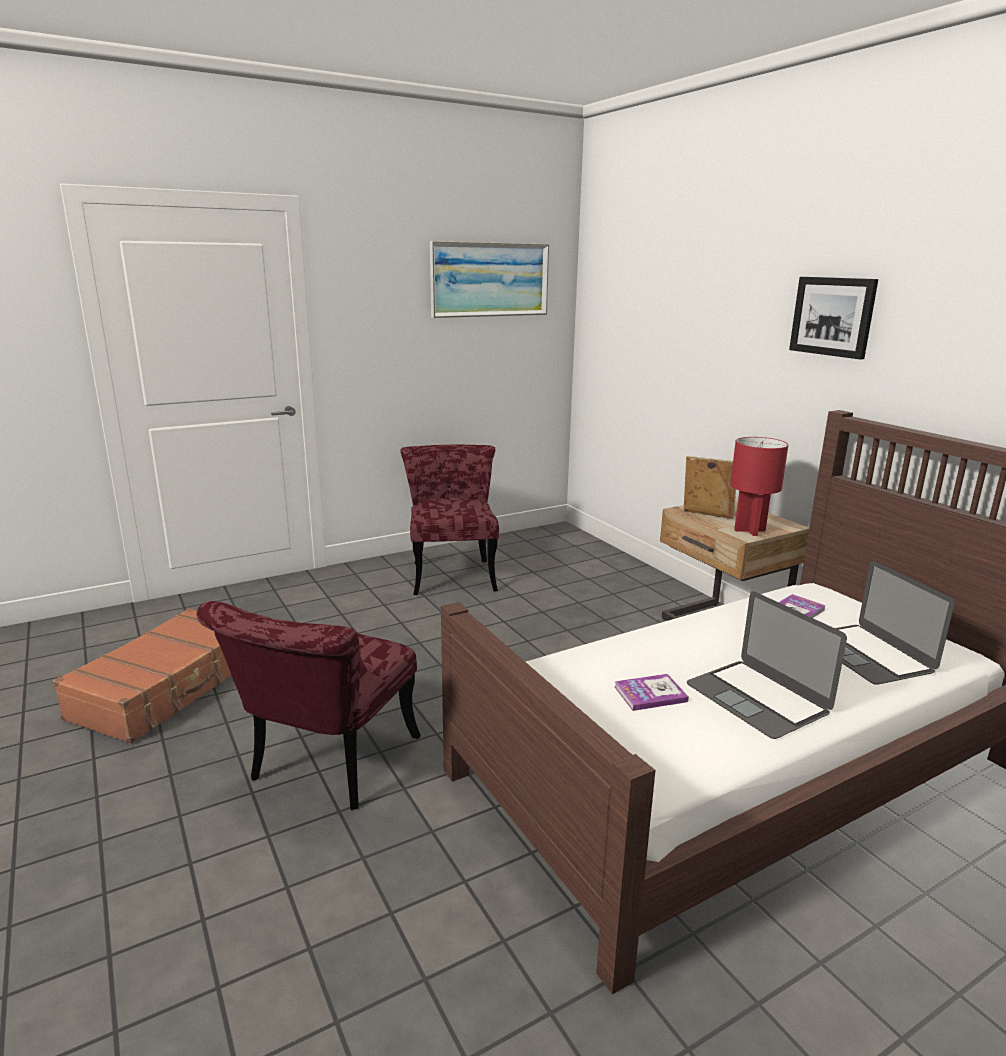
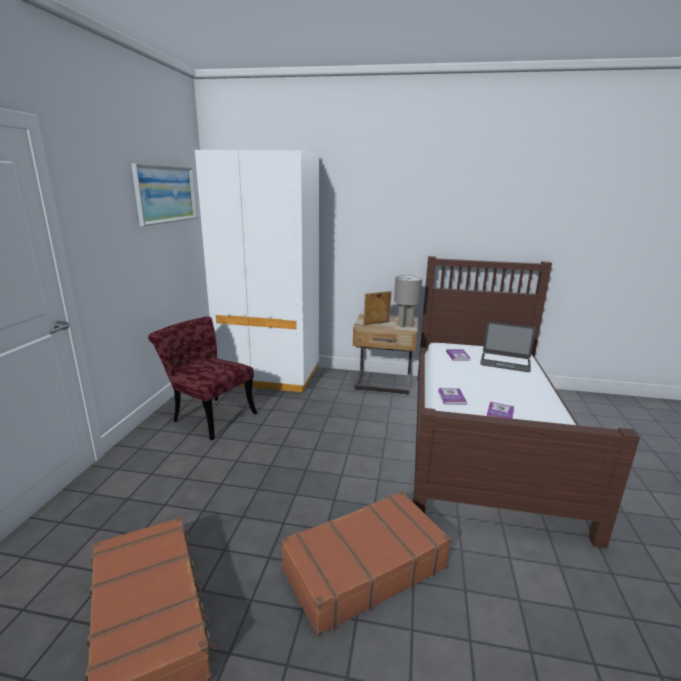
camera: 50 degrees left, 0 degrees up
(326, 768) = (364, 568): red chair -> brown suitcase
(585, 561) = (269, 376): none -> white wardrobe
(633, 645) = (451, 397): none -> book
(749, 530) = (404, 325): red table lamp -> grey table lamp
(757, 698) = (522, 395): laptop -> none
(833, 316) = (416, 209): picture -> none

